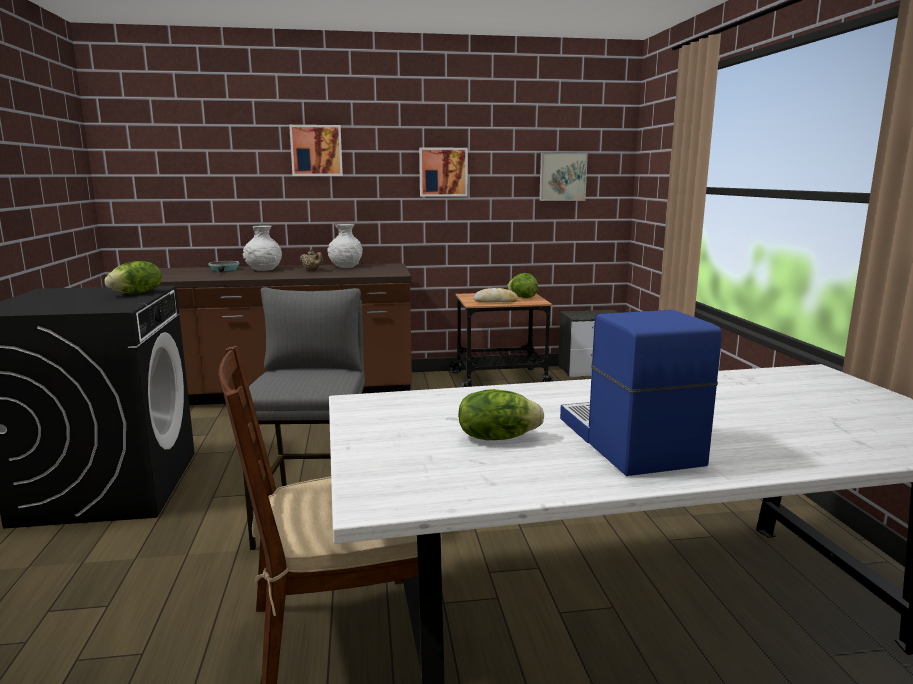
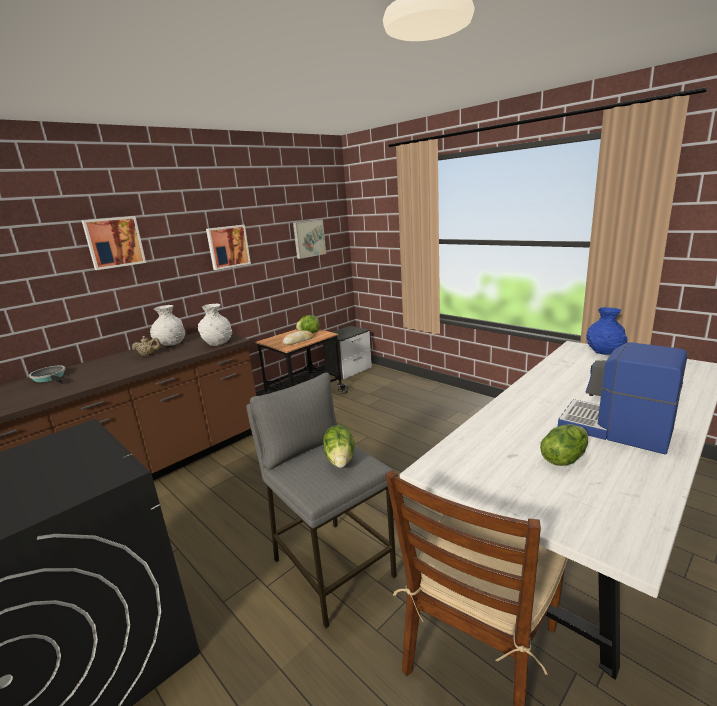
camera: 35 degrees left, 5 degrees up
(137, 293) = (81, 444): lettuce -> lettuce (341, 459)
(264, 269) = (97, 367): white vase -> white vase (218, 343)
(848, 386) = (604, 352): none -> blue vase

